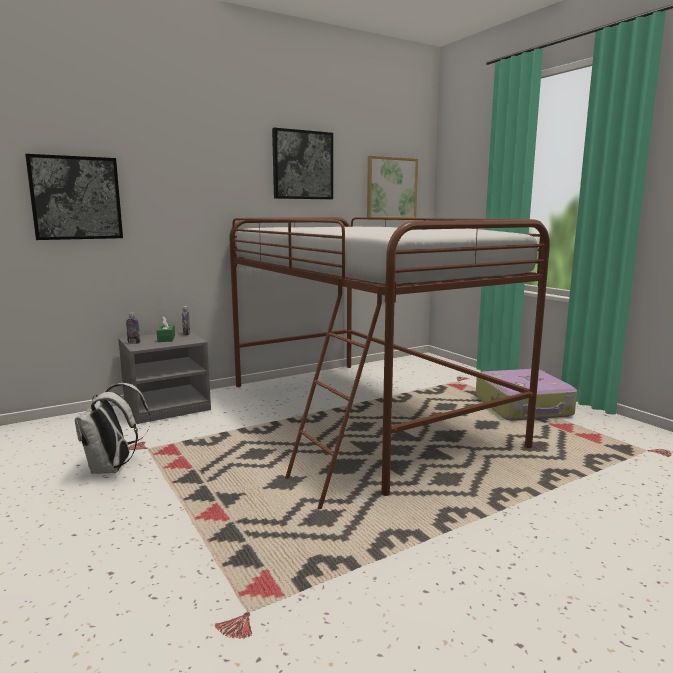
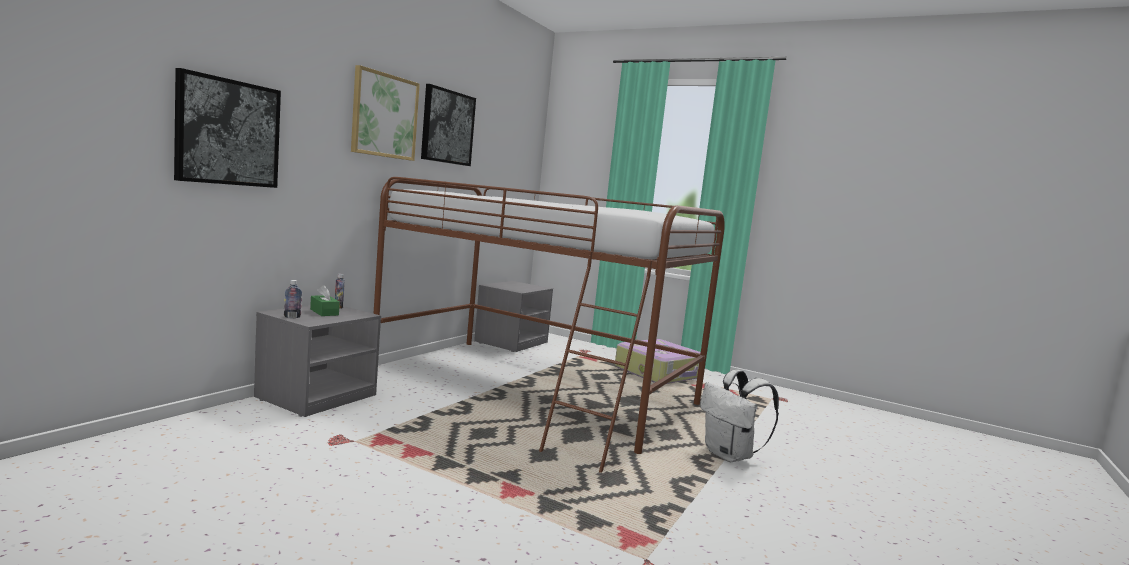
camera: 30 degrees left, 5 degrees down
(113, 468) = (341, 466): white backpack -> white backpack (730, 456)
(391, 188) = (512, 161): picture -> picture (384, 116)
(393, 366) = (511, 342): none -> grey nightstand

